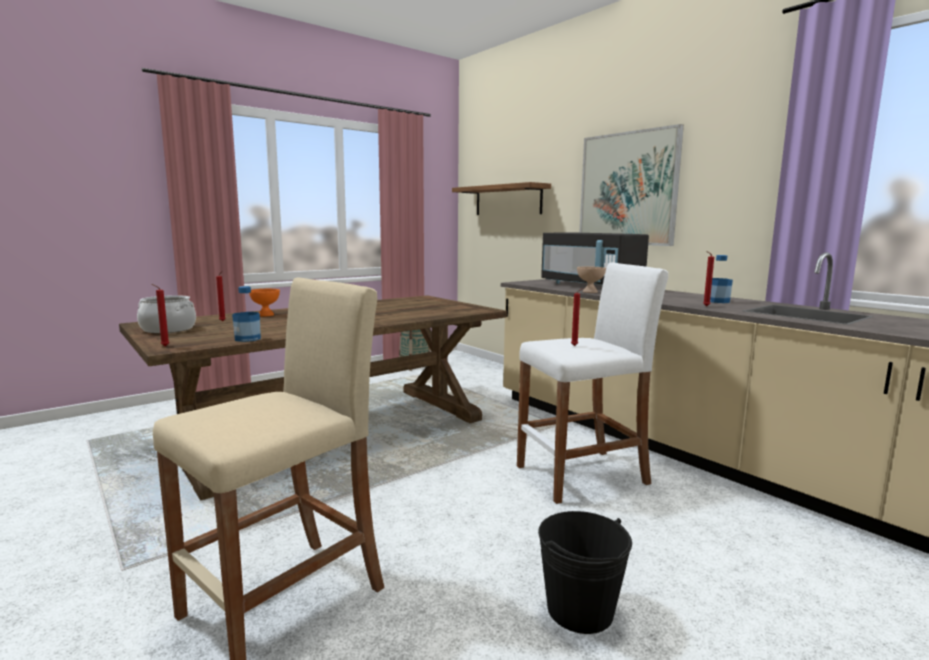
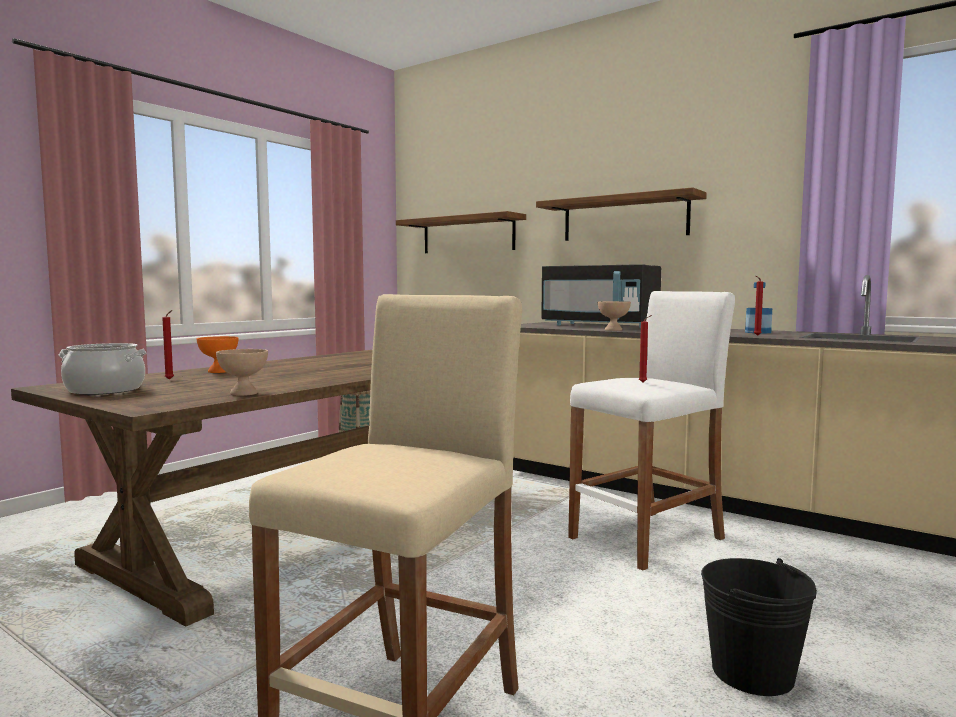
camera: 15 degrees left, 5 degrees down
(163, 346) = (136, 406): red candle -> none
(247, 339) = (243, 393): bottle -> beige bowl
(628, 189) = (624, 218): picture -> shelf

